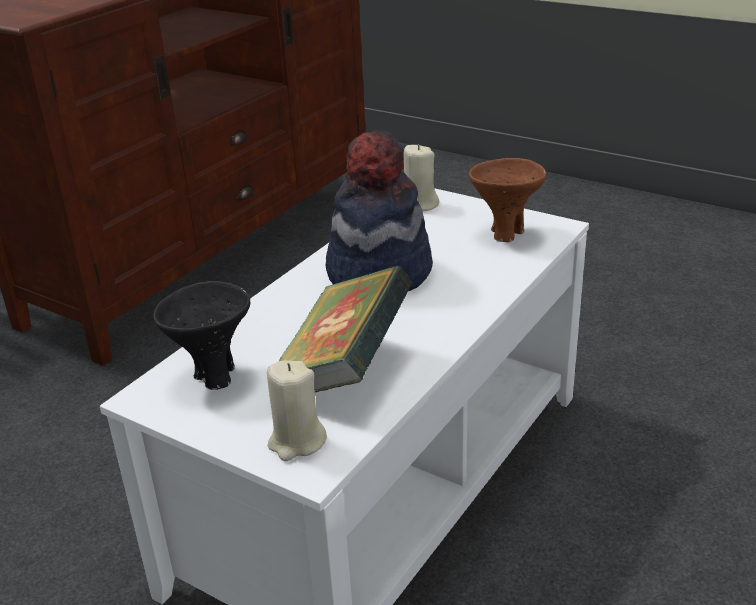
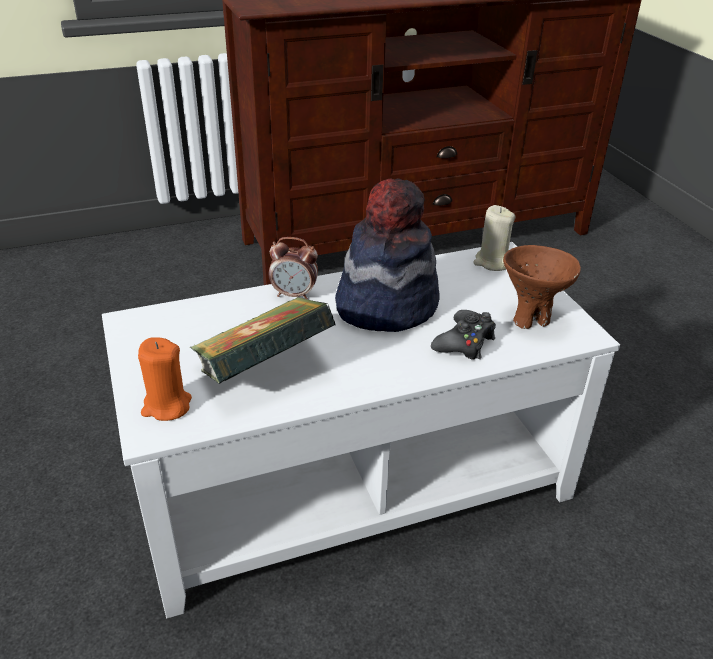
camera: 35 degrees right, 5 degrees up
(214, 375) = (183, 328): black bowl -> none
(283, 300) = (294, 295): none -> alarm clock
(296, 442) = (166, 406): beige candle -> orange candle
(480, 271) = (464, 342): none -> black game controller

